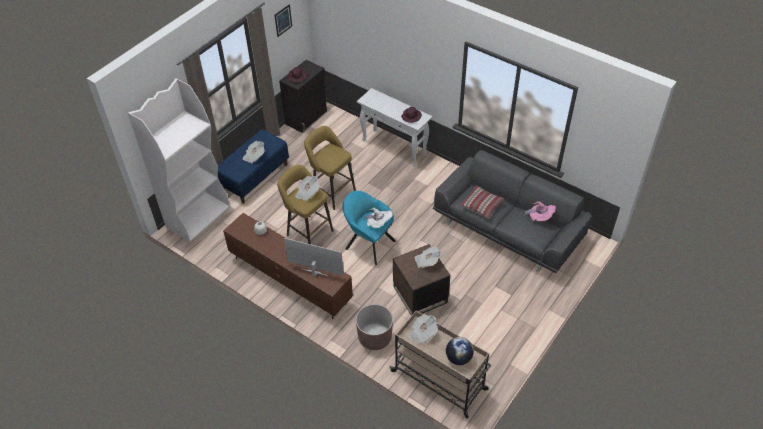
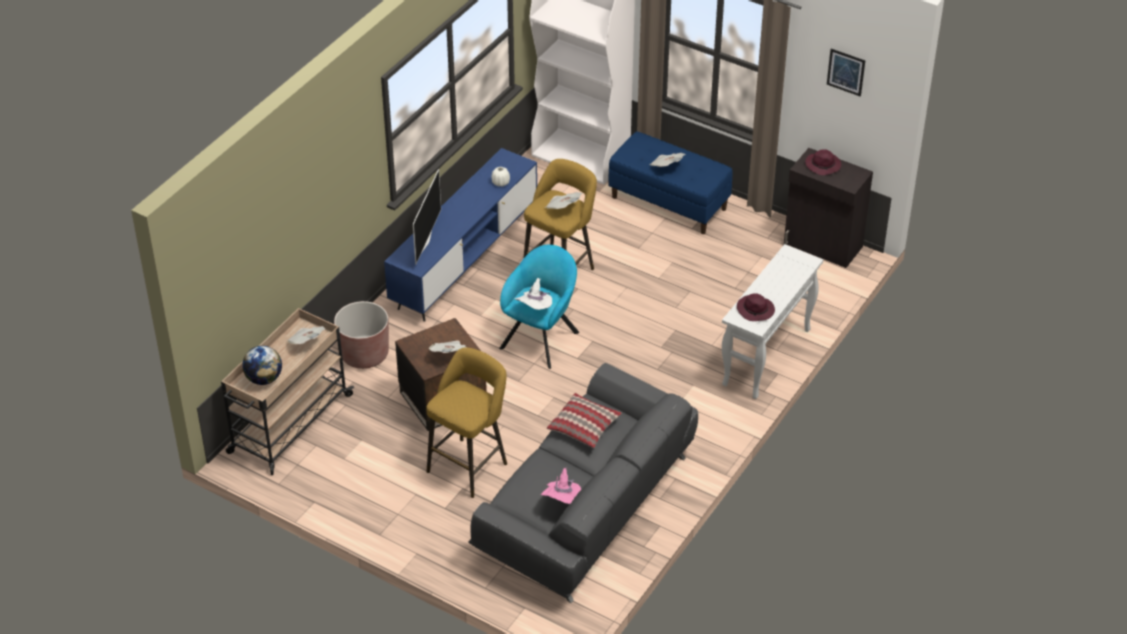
camera: 85 degrees right, 5 degrees down
(290, 280) = (465, 261): brown tv stand -> blue tv stand
(331, 192) = (648, 289): yellow stool -> yellow stool (470, 465)

